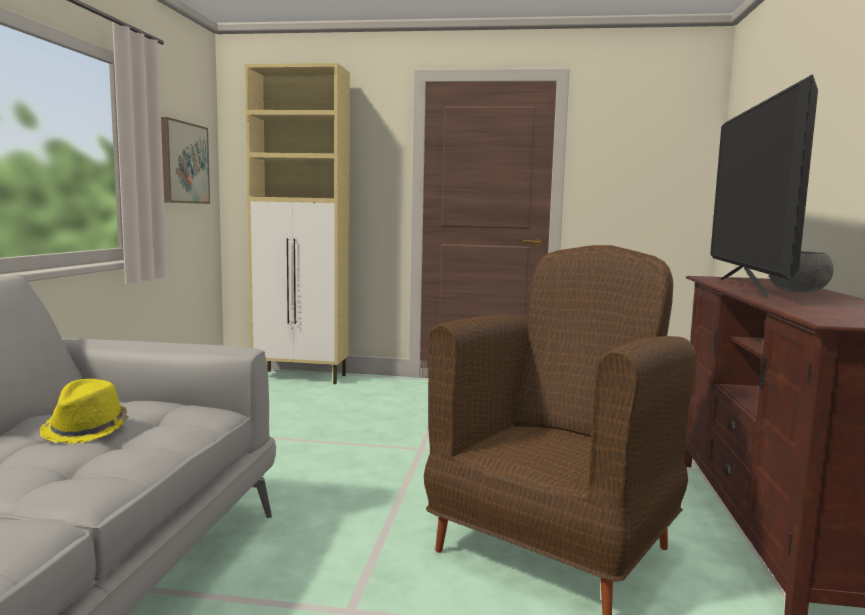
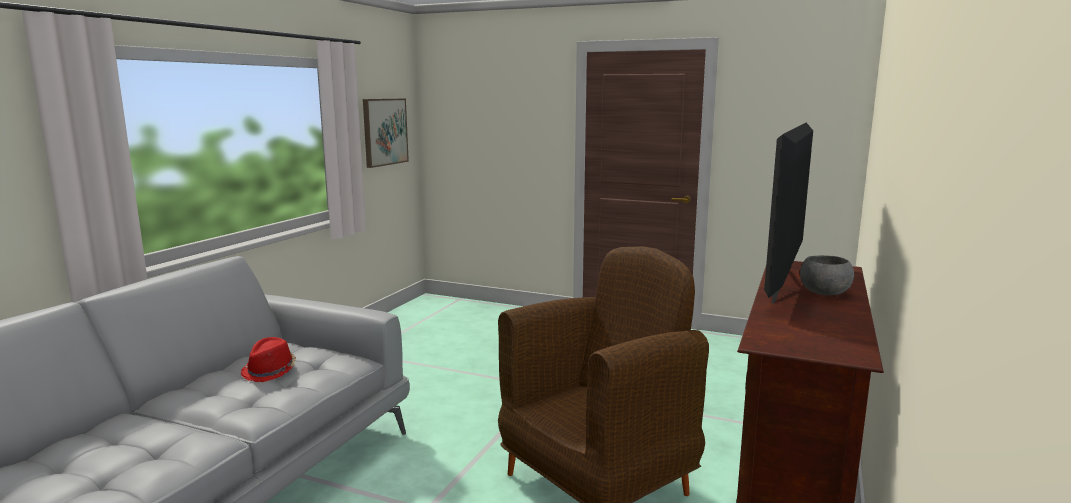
camera: 15 degrees right, 5 degrees up
(87, 430) = (270, 371): yellow hat -> red hat
(302, 377) = (482, 308): beige cabinet -> none

